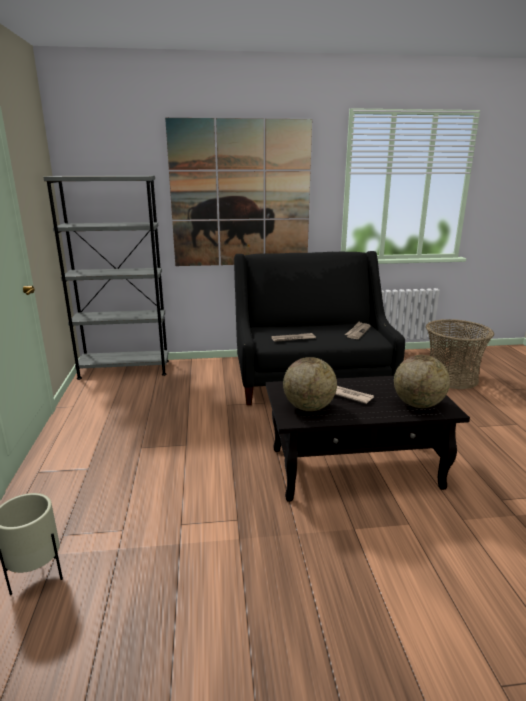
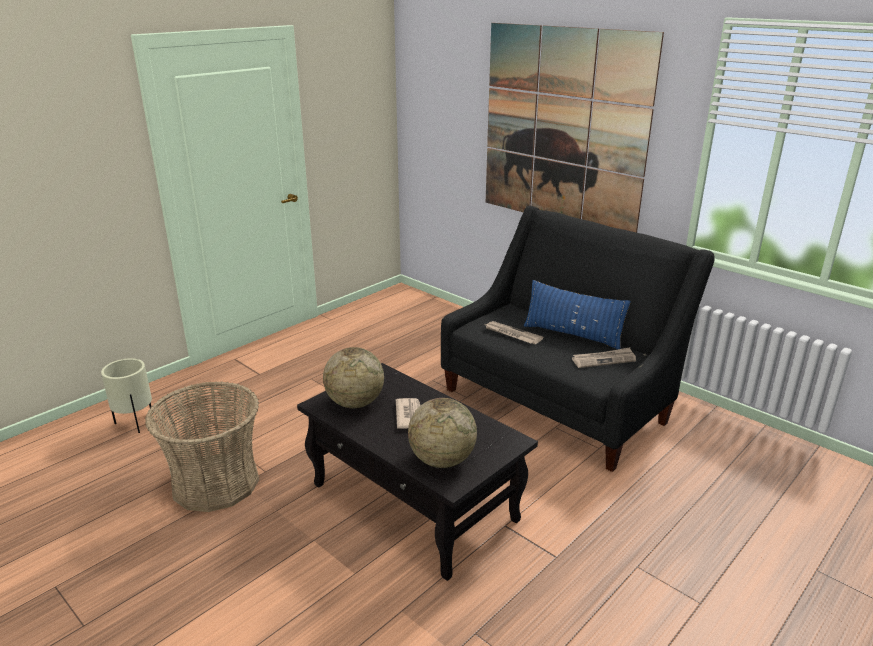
camera: 50 degrees right, 5 degrees up
(124, 369) = (419, 303): grey bookcase -> none
(318, 328) = (572, 334): none -> blue pillow
(451, 378) = (753, 499): basket -> basket (216, 482)

